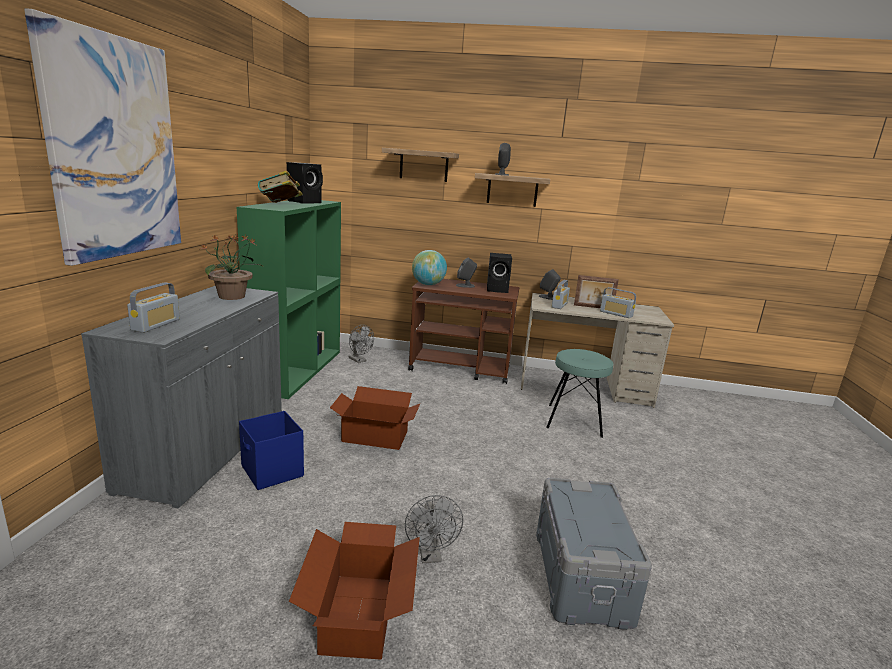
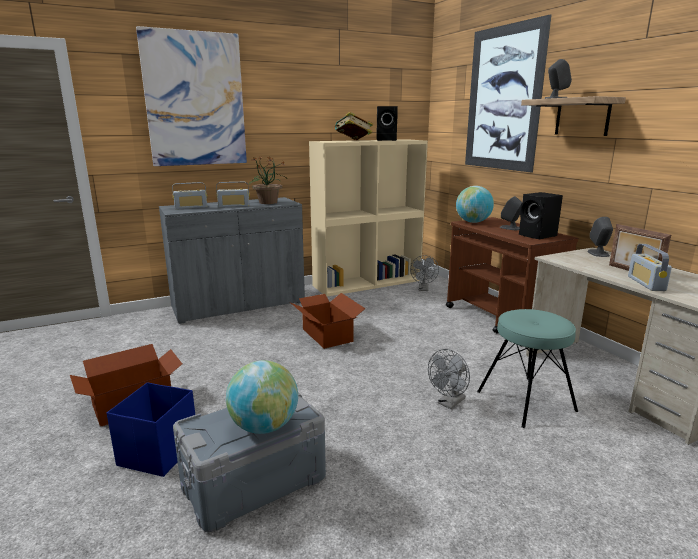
camera: 55 degrees right, 0 degrees up
(272, 472) = (240, 327): blue storage box -> blue storage box (157, 453)
(297, 370) = (367, 283): green bookcase -> beige bookcase
(424, 165) = (503, 99): shelf -> picture
(430, 555) = (211, 406): grey fan -> grey fan (449, 403)
(559, 305) = (585, 261): radio -> radio (234, 206)
(606, 514) = (264, 426): none -> globe

